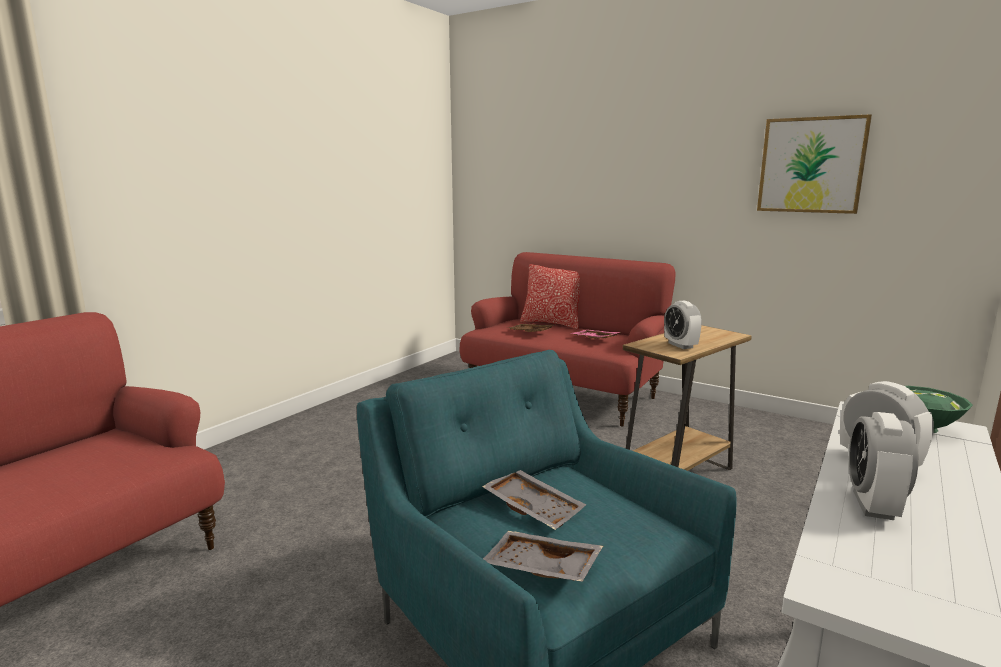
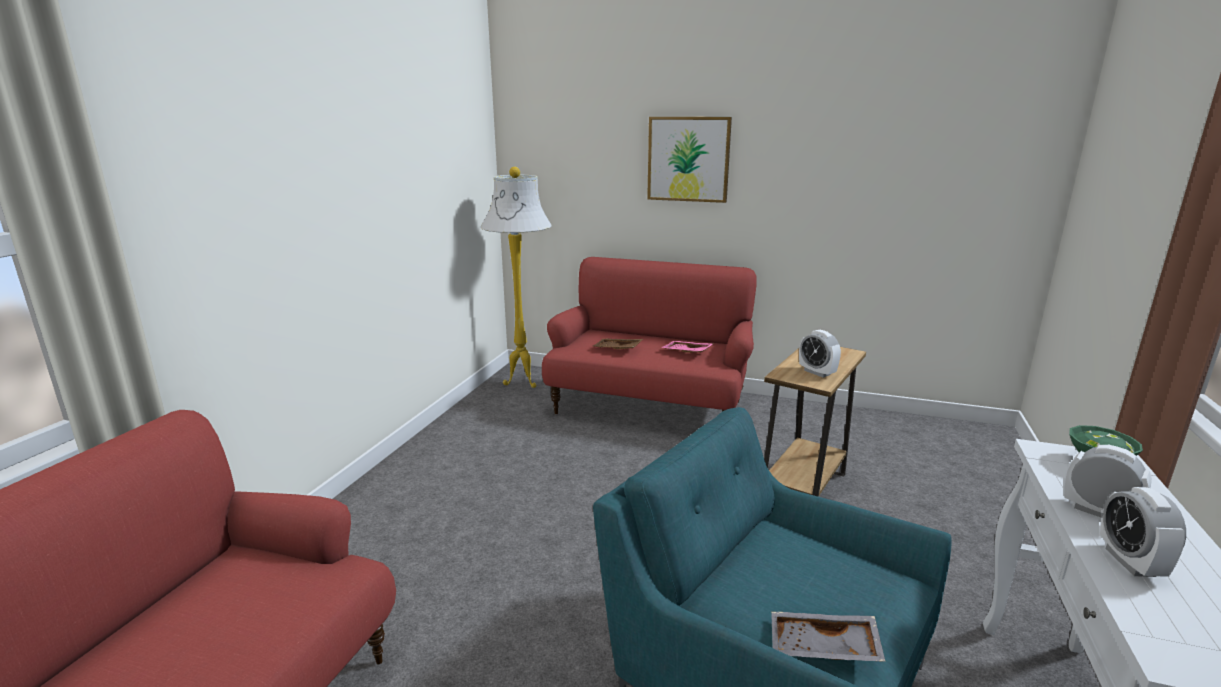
camera: 15 degrees left, 5 degrees up
(459, 366) = (524, 383): none -> white floor lamp
(534, 507) = (770, 576): grey tray -> none
(552, 323) = (630, 334): pillow -> none
(811, 165) = (889, 173): picture -> picture (688, 159)

